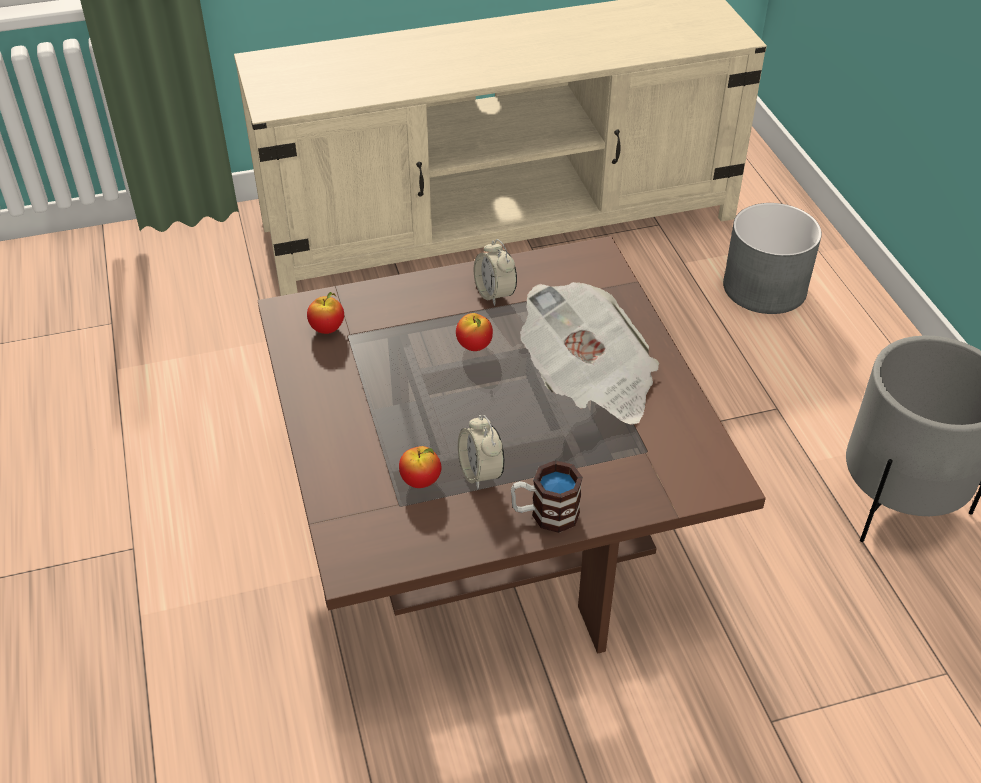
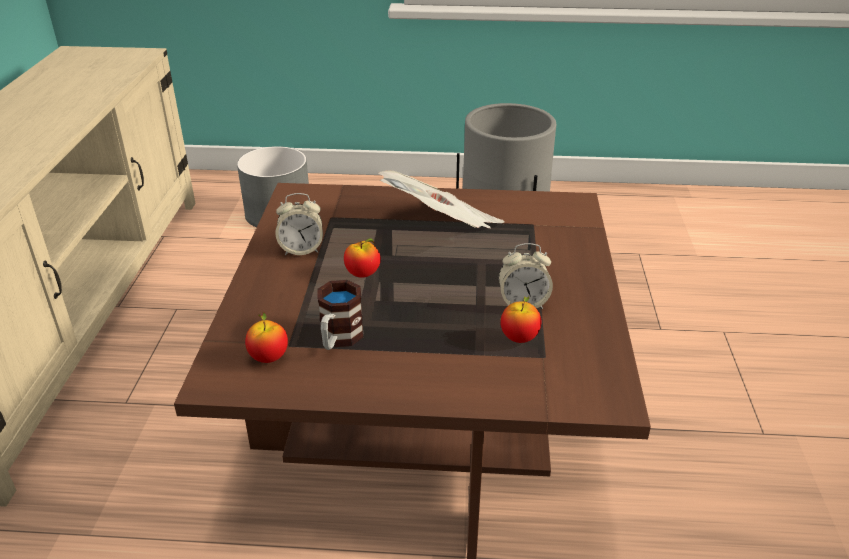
camera: 70 degrees left, 10 degrees down
(545, 514) = (582, 282): mug -> mug (338, 339)

